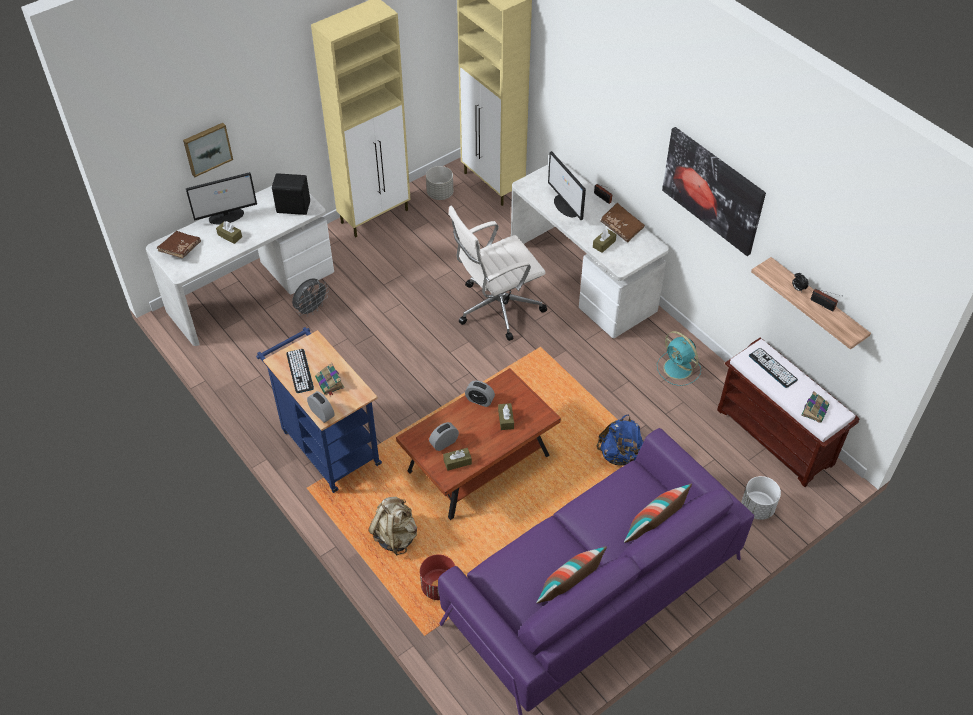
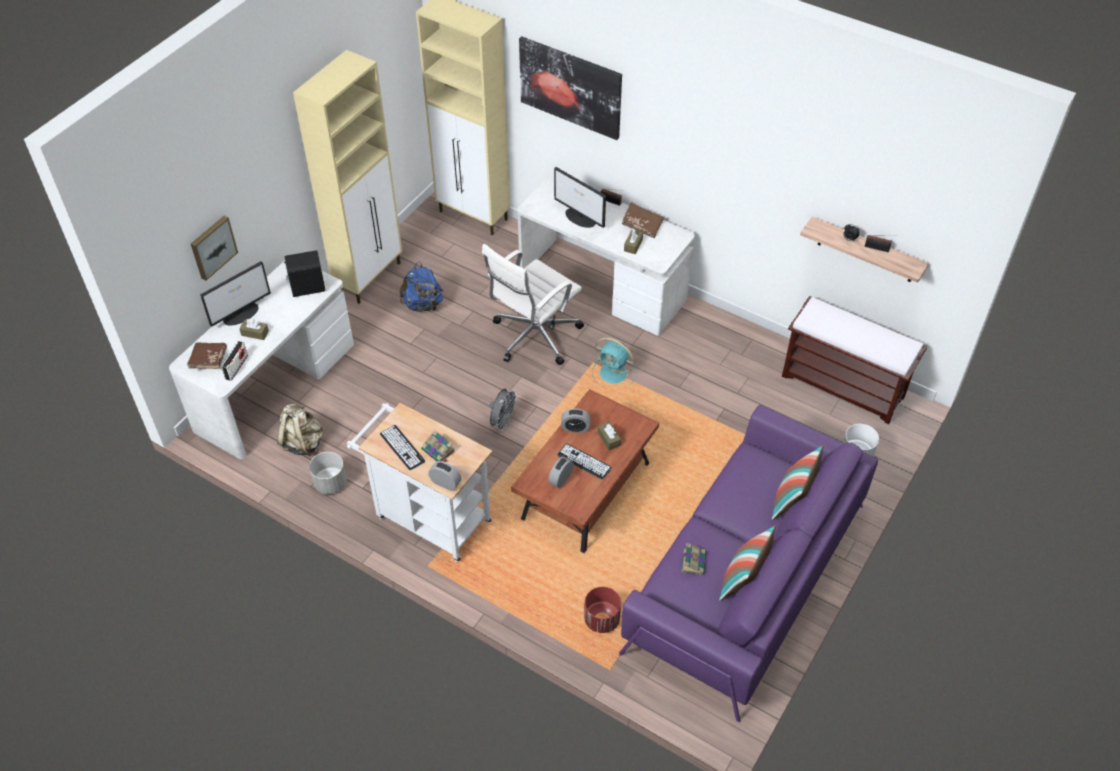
camera: 20 degrees left, 0 degrees up
(200, 261) = (236, 367): none -> radio
(311, 309) = (348, 388): grey fan -> grey fan (503, 422)
(327, 444) = (428, 517): blue cart -> white cart
(395, 536) = (538, 585): beige backpack -> beige backpack (303, 443)
(440, 194) = (425, 238): grey planter -> grey planter (330, 483)
(457, 462) = (582, 493): brown tissue box -> none
(620, 456) = (714, 444): blue backpack -> blue backpack (423, 304)
(679, 369) = (730, 348): turquoise fan -> turquoise fan (614, 374)
(713, 190) = (739, 167): picture -> picture (570, 87)
(772, 368) = (834, 321): keyboard -> keyboard (584, 461)
(815, 410) = (887, 349): book -> book (693, 562)

